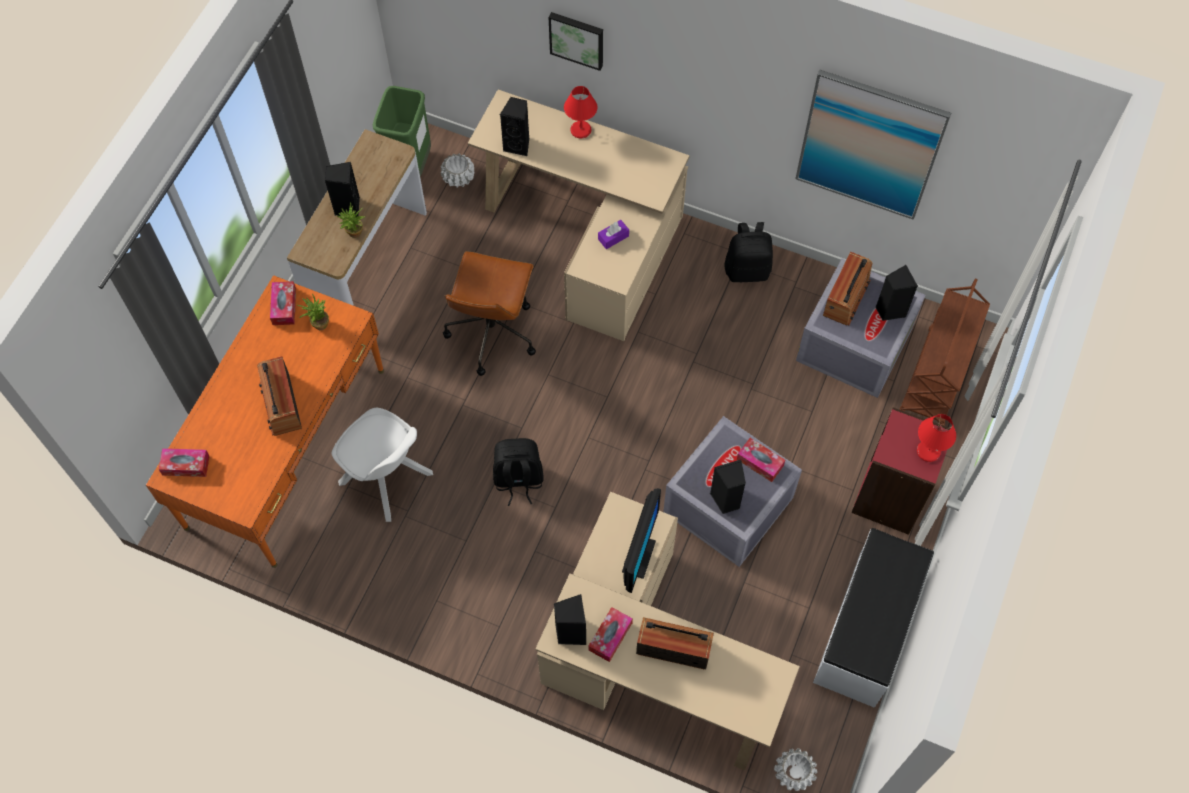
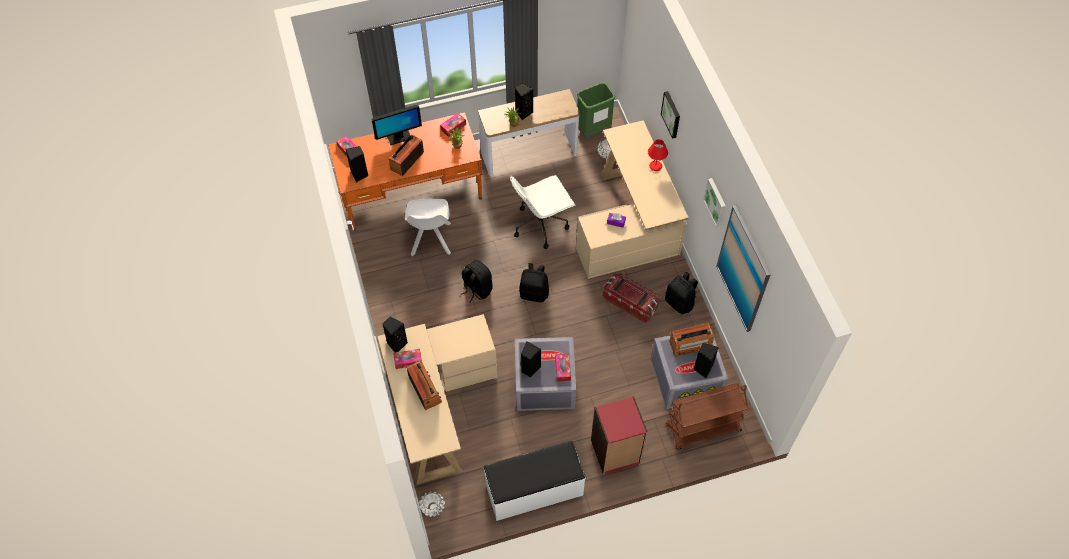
camera: 50 degrees right, 5 degrees down
(492, 332) = (541, 224): brown office chair -> white office chair
(518, 145) = (622, 149): black speaker -> black speaker (360, 175)
(587, 417) = (534, 293): none -> black backpack
(638, 557) = (461, 348): monitor -> monitor (399, 137)
(699, 322) = (630, 303): none -> storage box
(758, 95) = (716, 202): none -> picture
(927, 451) = (624, 427): red table lamp -> none

